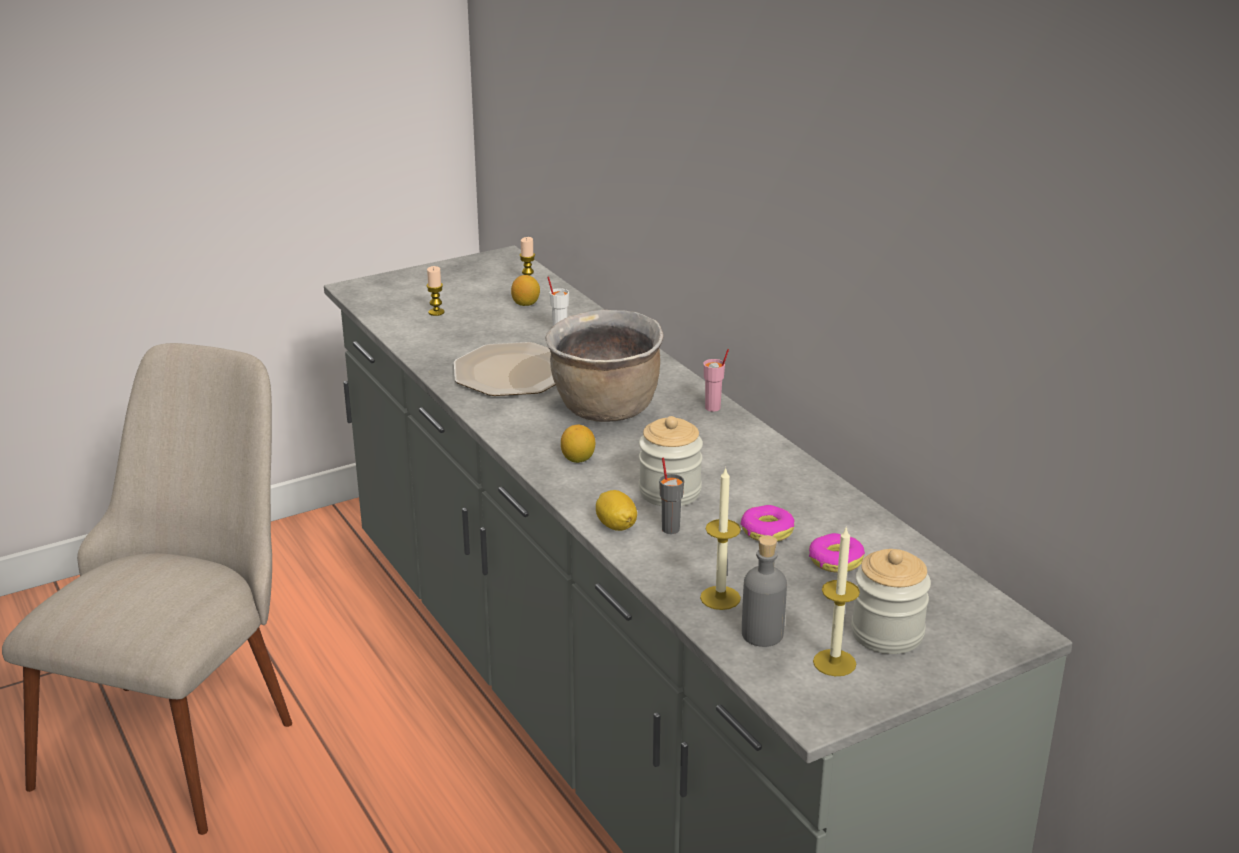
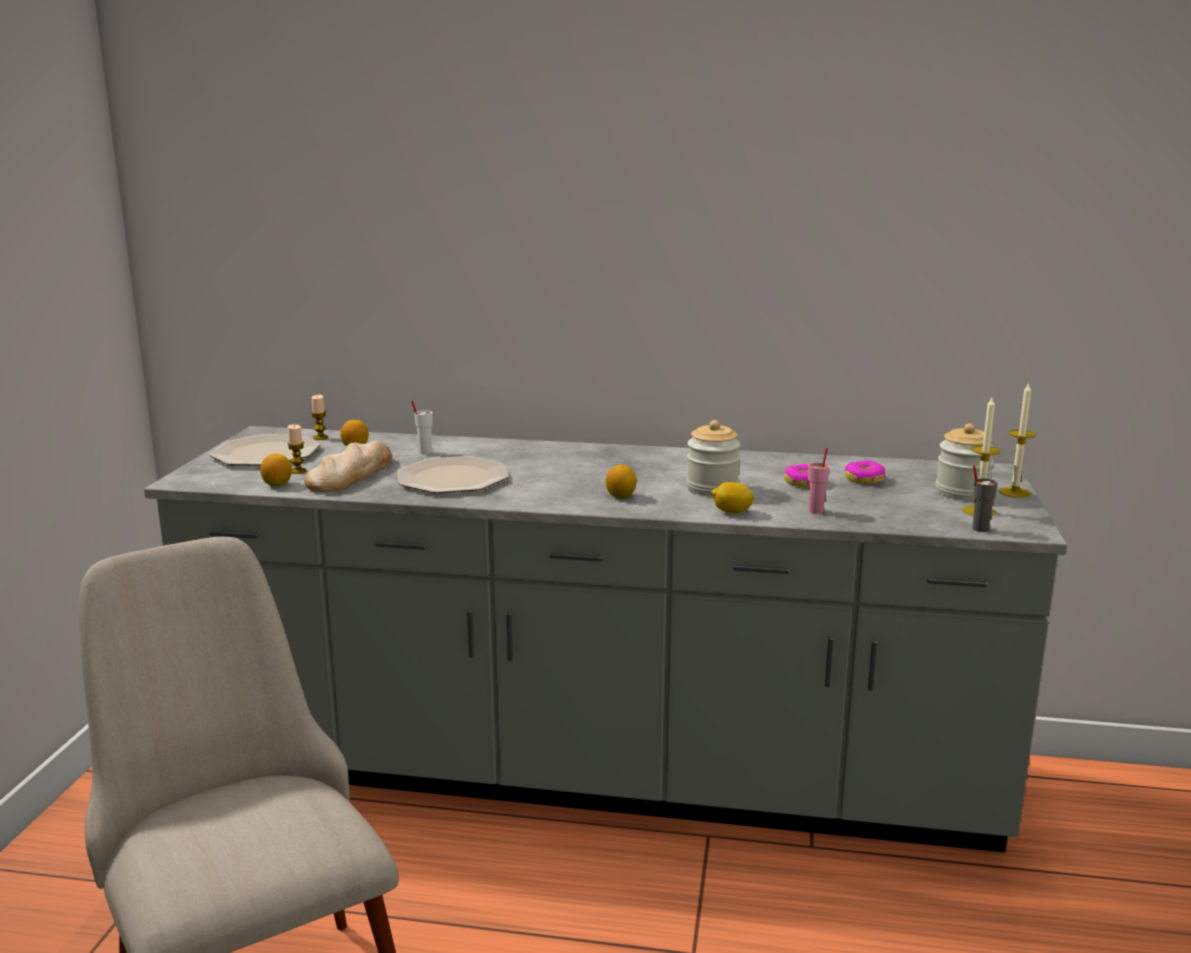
camera: 50 degrees left, 10 degrees down
(395, 320) = (277, 484): none -> lemon
(457, 283) = (266, 453): none -> plate
(460, 332) = (351, 474): none -> bread
(606, 410) = (567, 472): brown cooking pot -> none
(670, 529) = (760, 501): grey cup -> grey cup (979, 529)
(713, 408) = (623, 450): pink cup -> pink cup (816, 511)
(720, 598) = (866, 514): candle -> candle (1014, 492)
(762, 634) = (924, 517): grey bottle -> none

